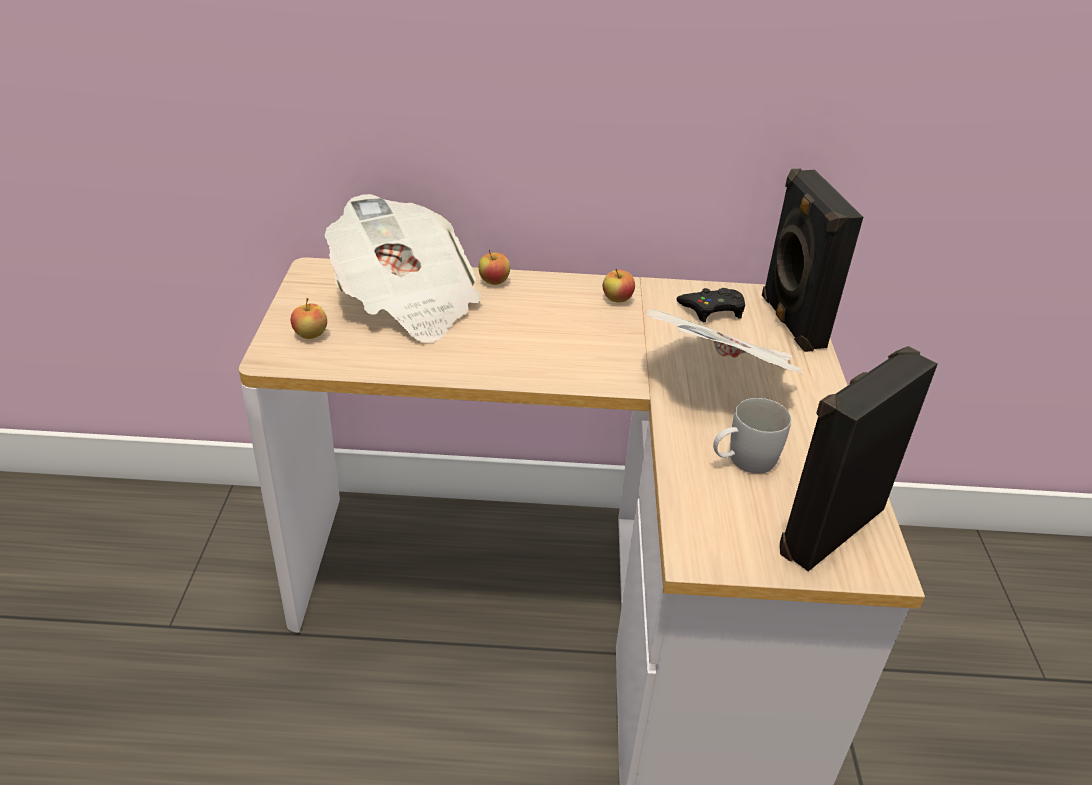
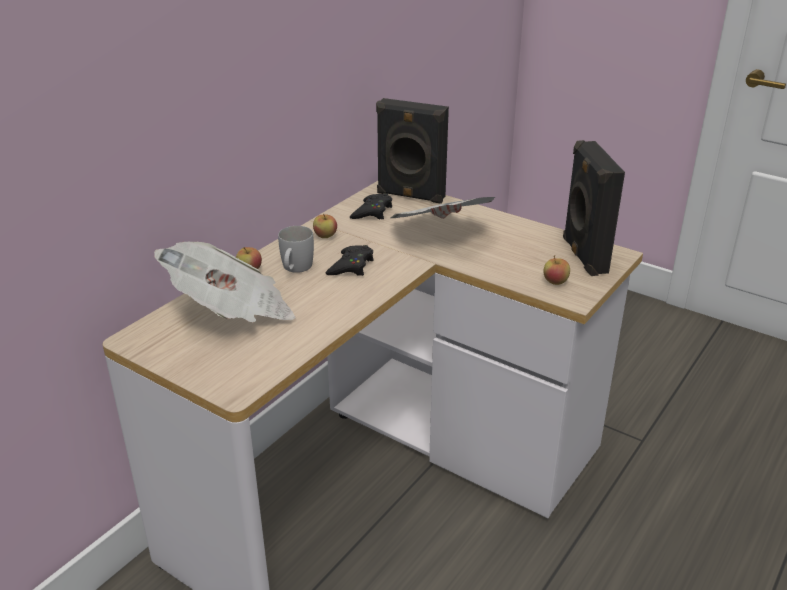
camera: 55 degrees left, 5 degrees down
(310, 335) = (224, 365): apple -> apple (555, 282)
(572, 340) = (351, 266): none -> black game controller
(743, 461) = (515, 257): white mug -> white mug (295, 269)

